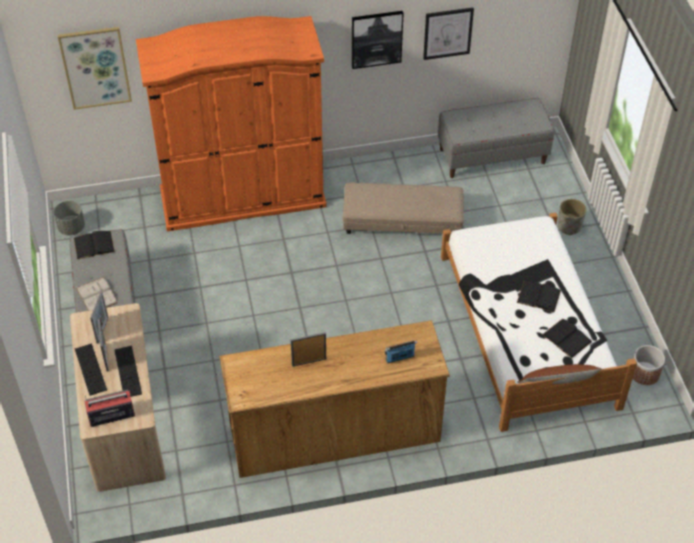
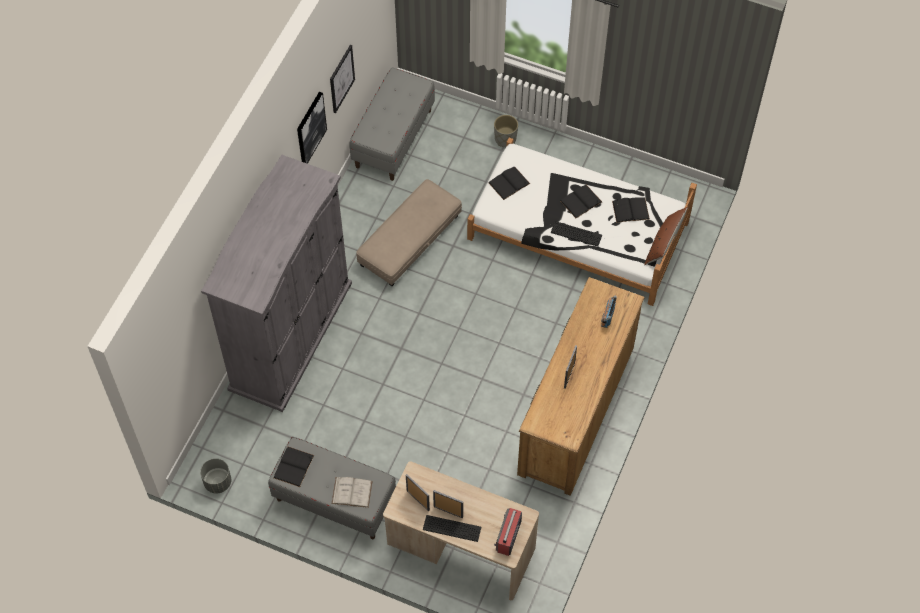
camera: 55 degrees left, 10 degrees up
(95, 67) = (180, 341): picture -> none
(128, 371) = (474, 503): keyboard -> keyboard (576, 234)
(242, 197) = (290, 335): orange wardrobe -> grey wardrobe
(506, 236) = (509, 183): none -> black book
(644, 373) = (669, 187): planter -> none

